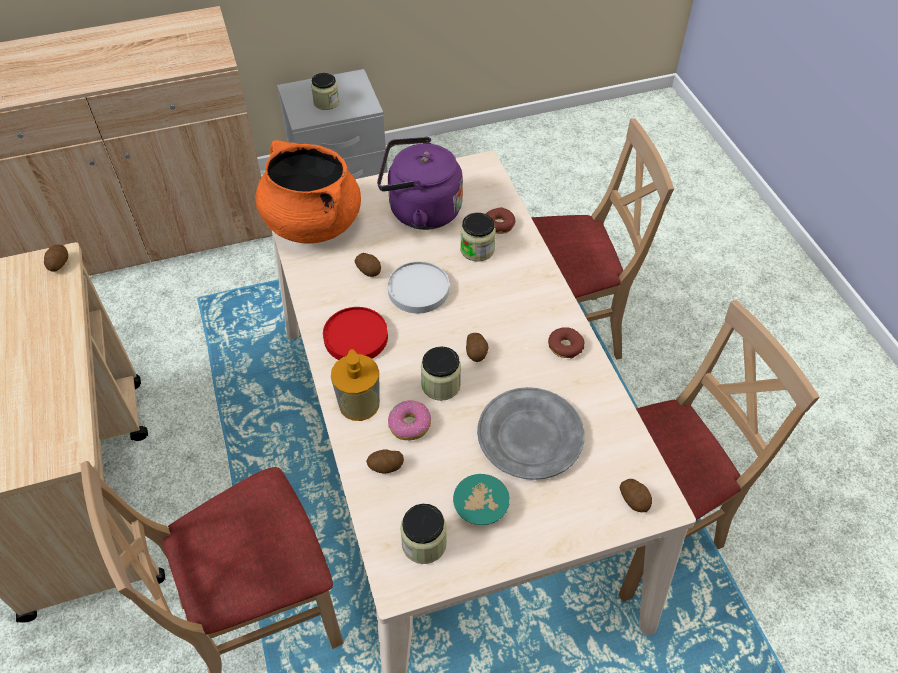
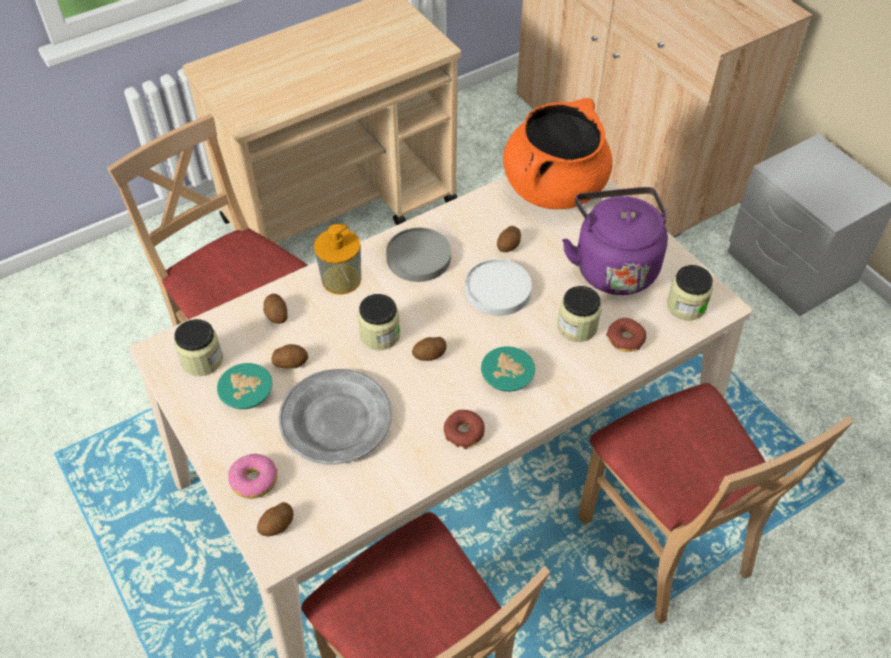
camera: 75 degrees right, 0 degrees up
(58, 264) = (432, 49): potato -> potato (291, 362)
(326, 102) = (816, 180): jar -> jar (686, 306)
(356, 337) = (419, 257): red plate -> grey plate
(409, 424) = (327, 321): donut -> donut (254, 480)
(514, 306) = (506, 376): none -> turquoise bowl

